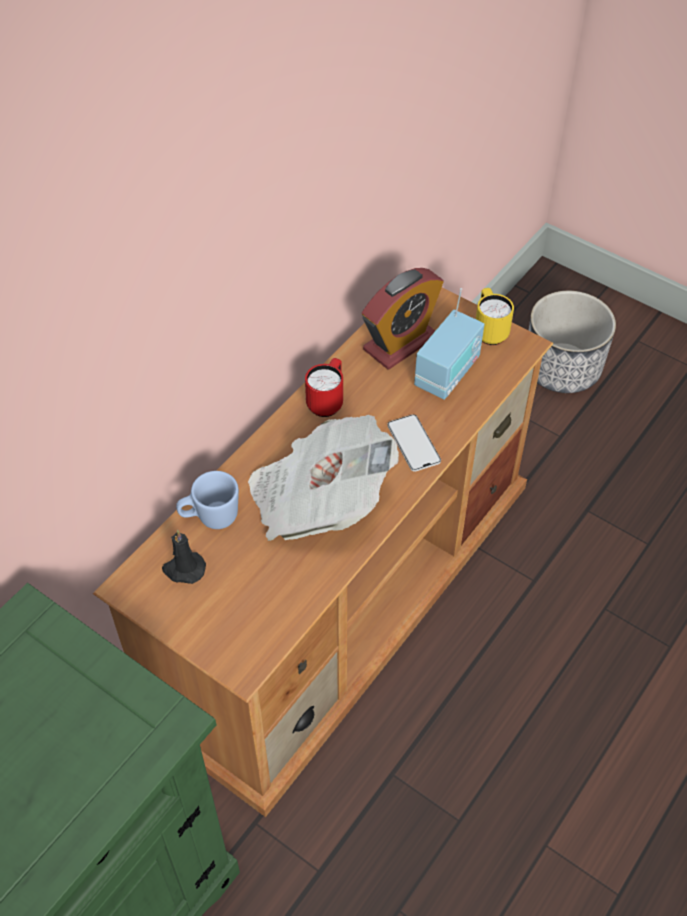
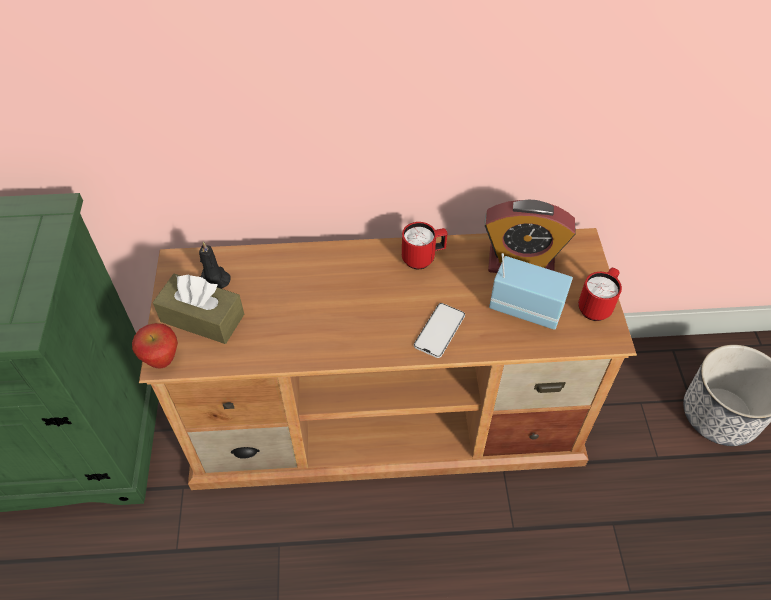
camera: 50 degrees right, 0 degrees up
(210, 517) = (266, 264): blue mug -> none
(223, 606) = (202, 318): none -> brown tissue box
(242, 667) = (162, 360): none -> apple
(319, 500) = (334, 310): newspaper -> none
(448, 373) = (526, 308): radio -> radio turned 150 degrees counterclockwise
(489, 331) = (596, 306): yellow mug -> red mug

